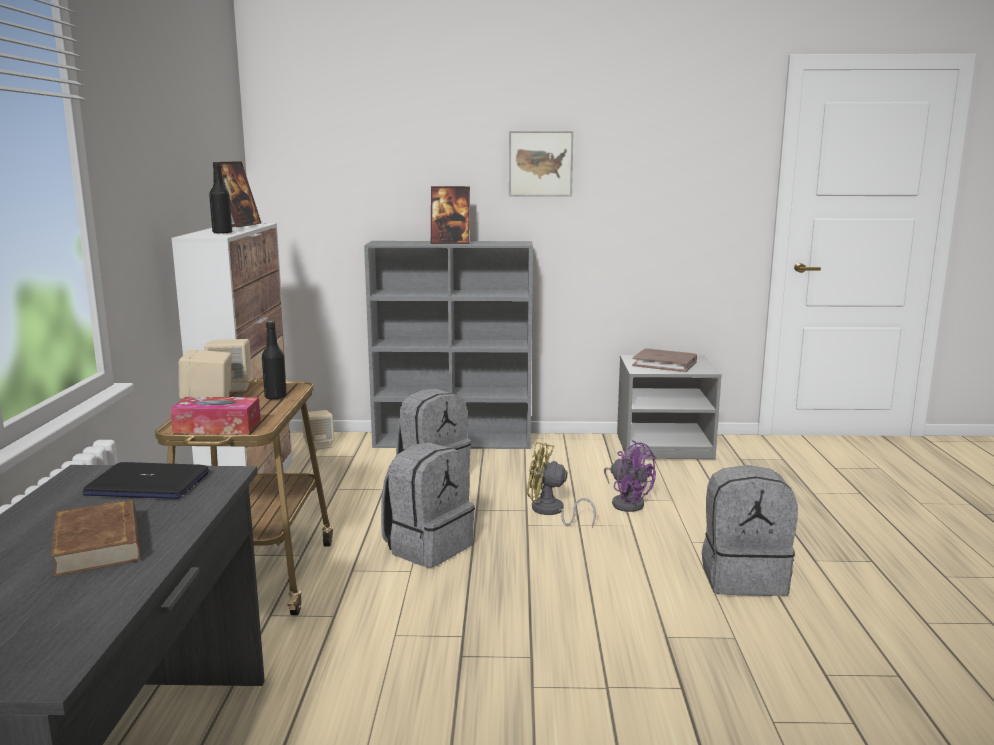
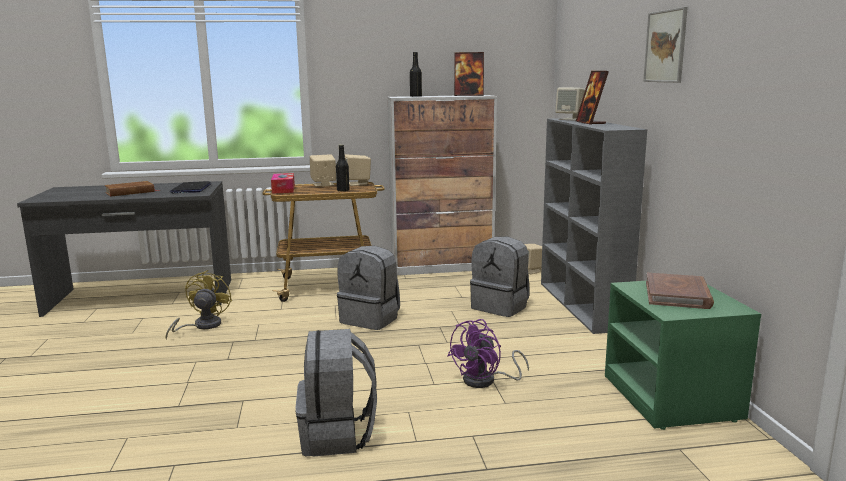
camera: 80 degrees right, 0 degrees up
(396, 242) = (572, 119): none -> beige speaker
(551, 512) = (448, 351): yellow fan -> yellow fan (202, 326)
(664, 446) = (673, 398): grey nightstand -> green nightstand

